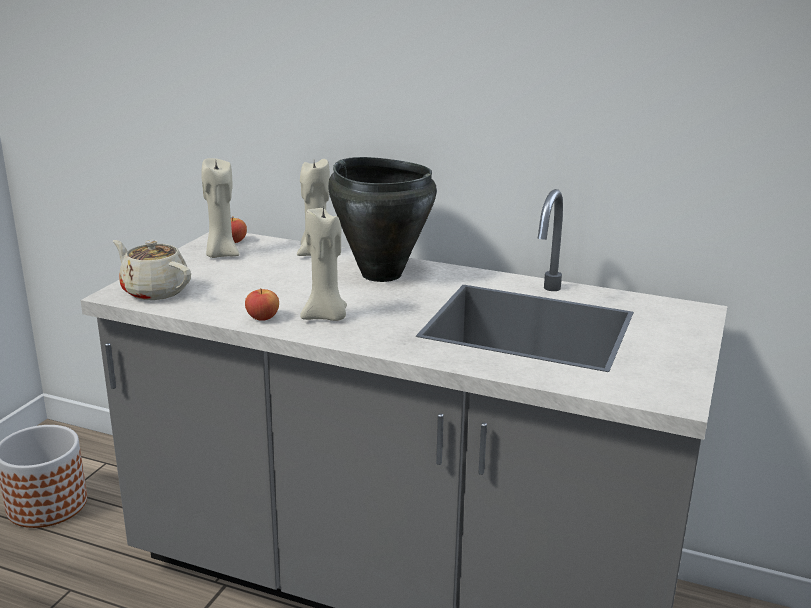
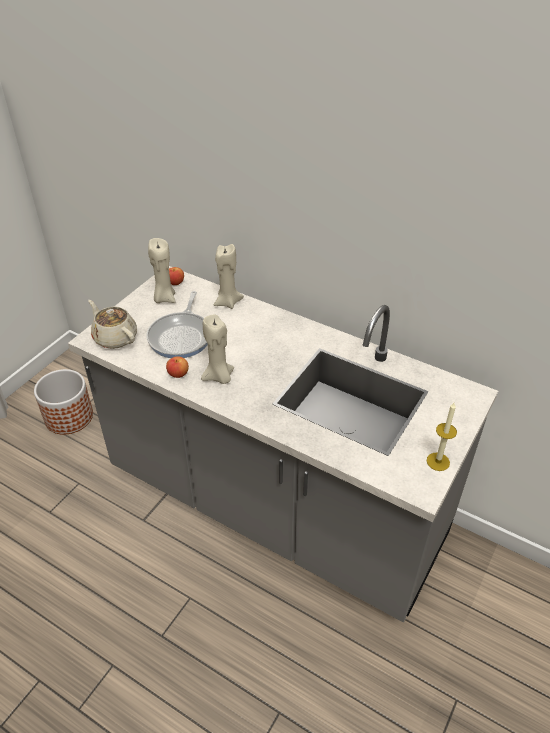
camera: 10 degrees right, 20 degrees up
(257, 285) = (181, 336): none -> frying pan
(381, 274) = (266, 331): black cooking pot -> none
(683, 372) = (438, 461): none -> candle

